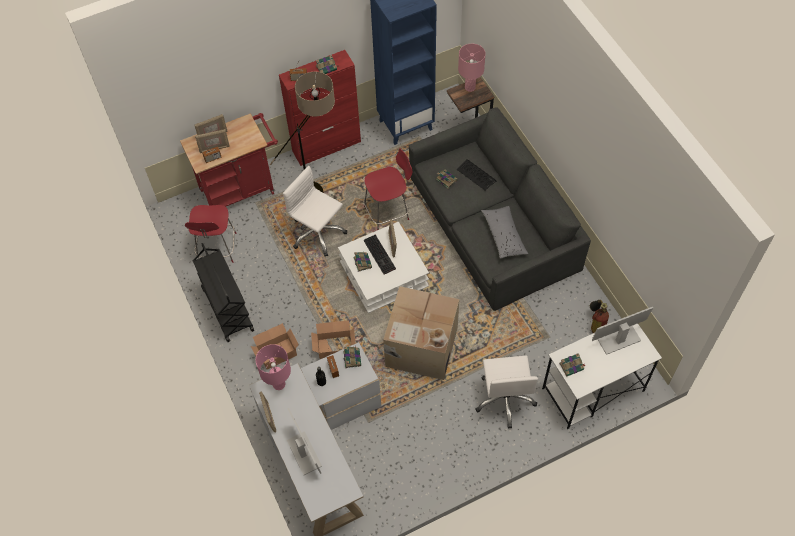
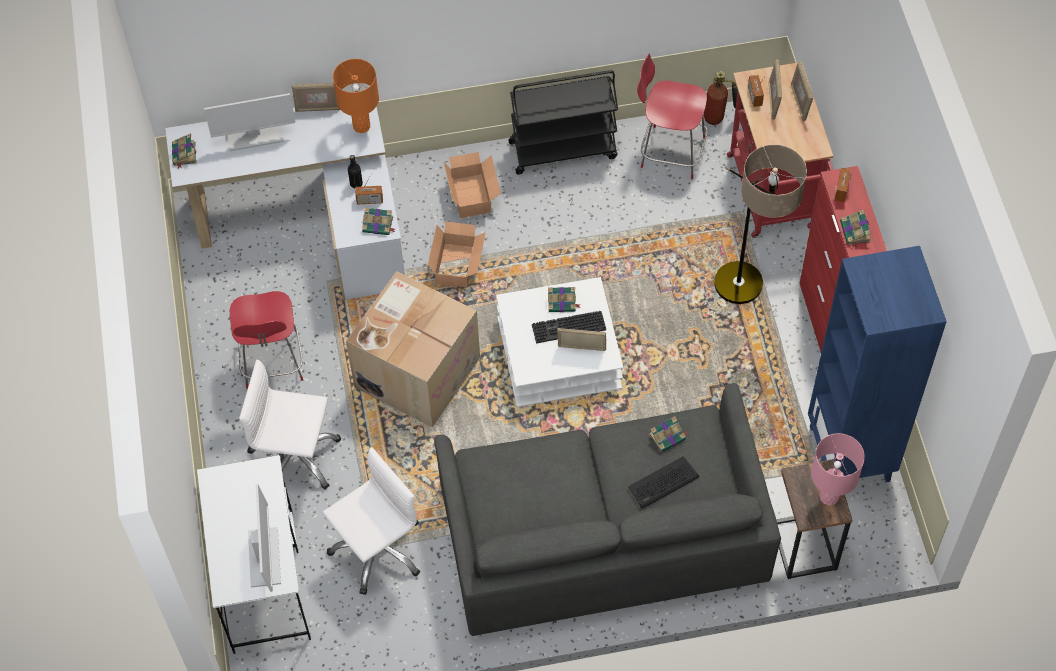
camera: 105 degrees right, 0 degrees up
(278, 384) = (361, 126): pink table lamp -> orange table lamp
(318, 233) = (660, 282): white office chair -> white office chair (377, 549)
(388, 212) = (672, 385): red chair -> red chair (272, 363)
(504, 235) = (532, 489): grey pillow -> none
(572, 366) = (248, 479): book -> book (184, 154)
(595, 324) = (368, 623): fire extinguisher -> fire extinguisher (722, 118)

